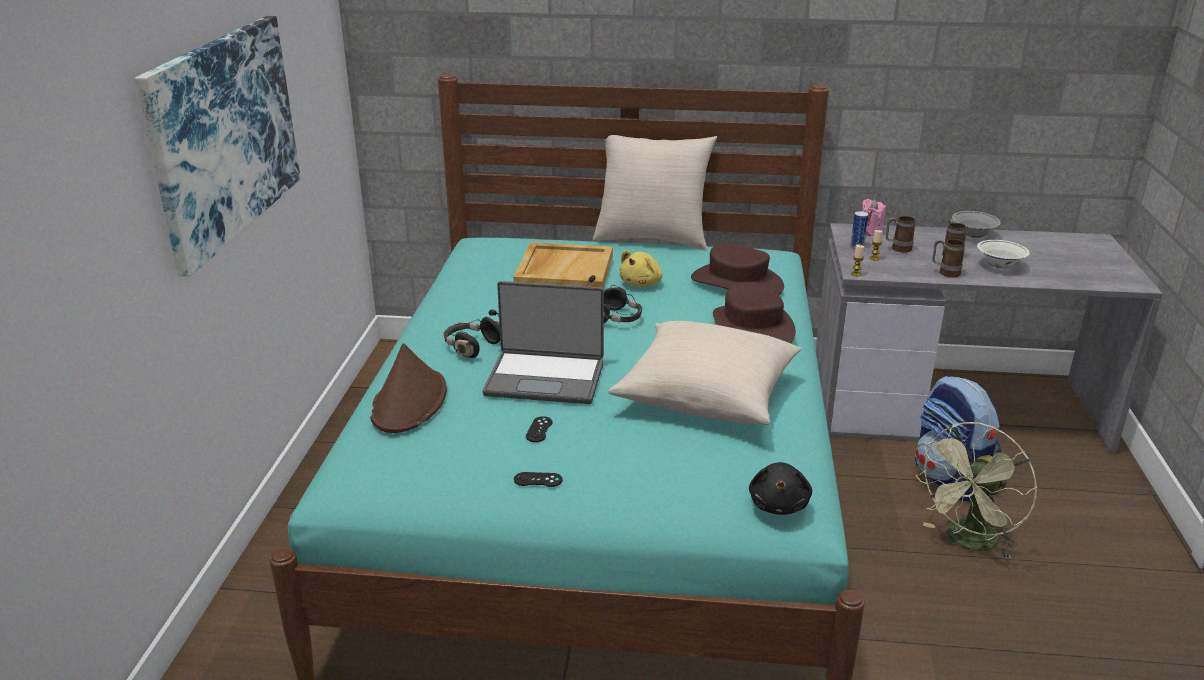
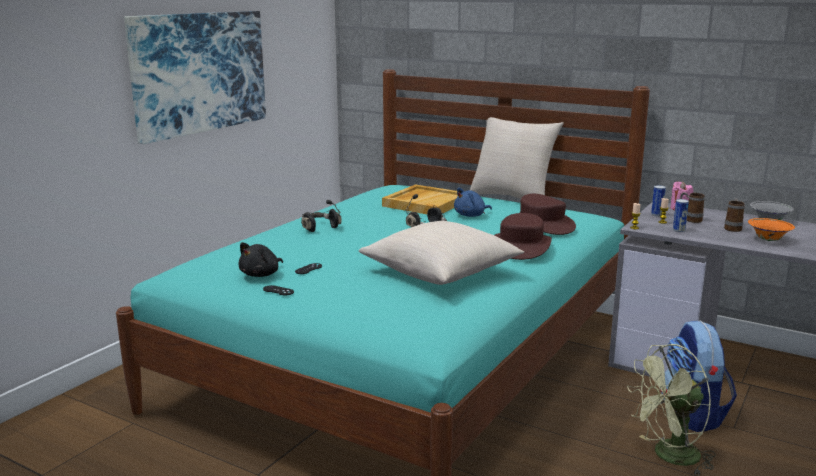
camera: 25 degrees right, 10 degrees down
(409, 402) = (249, 245): brown hat -> none
(545, 378) = (344, 247): laptop -> none
(642, 283) = (471, 215): yellow plush toy -> blue plush toy
(779, 504) = (419, 333): black plush toy -> black plush toy (261, 274)
(903, 269) = (678, 230): none -> can
(945, 273) = (712, 237): mug -> none
(999, 266) = (768, 240): white bowl -> orange bowl

